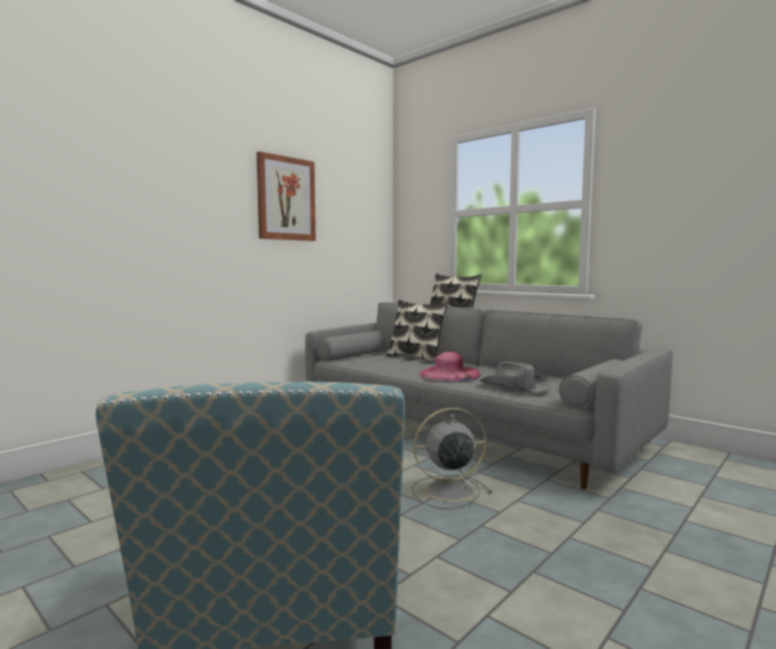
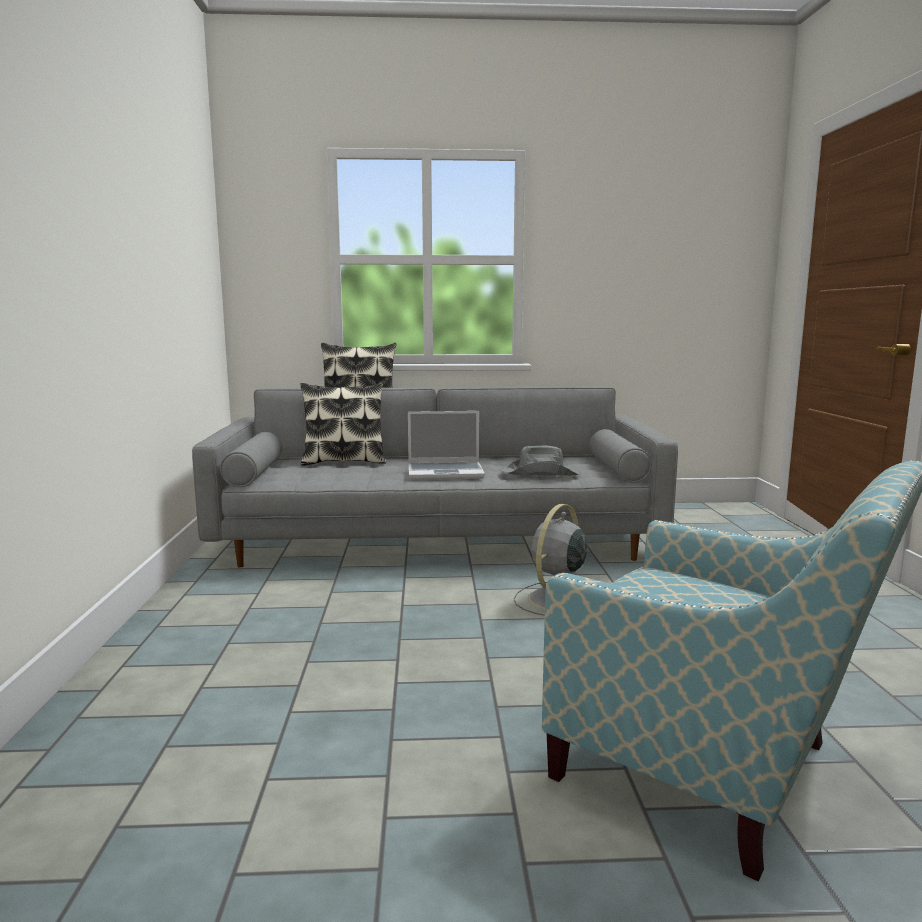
camera: 45 degrees left, 5 degrees up
(286, 199) = (139, 218): picture -> none
(449, 374) = (446, 473): pink hat -> laptop

